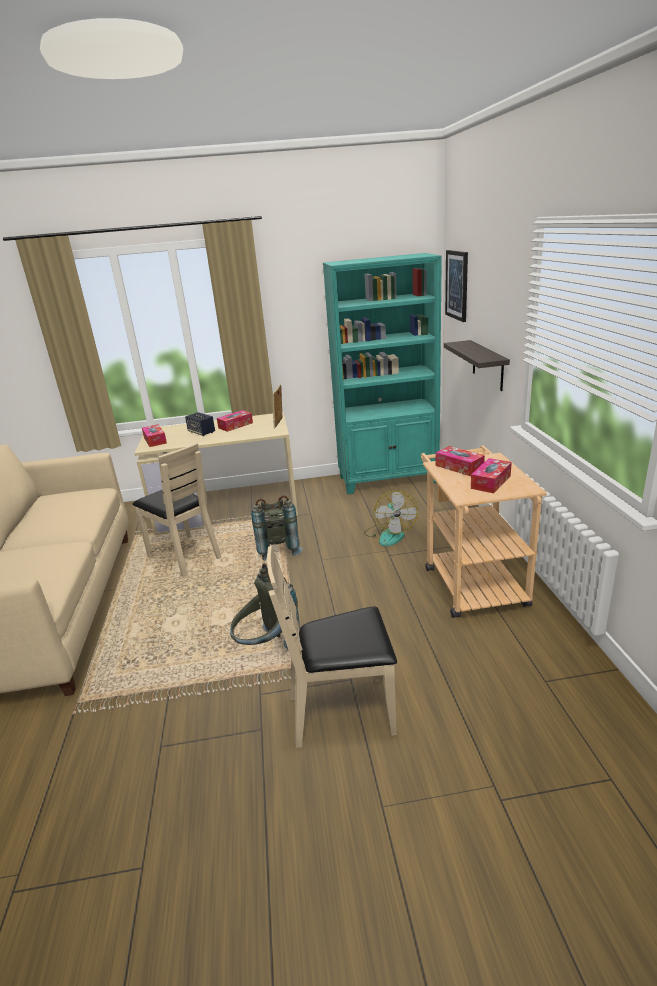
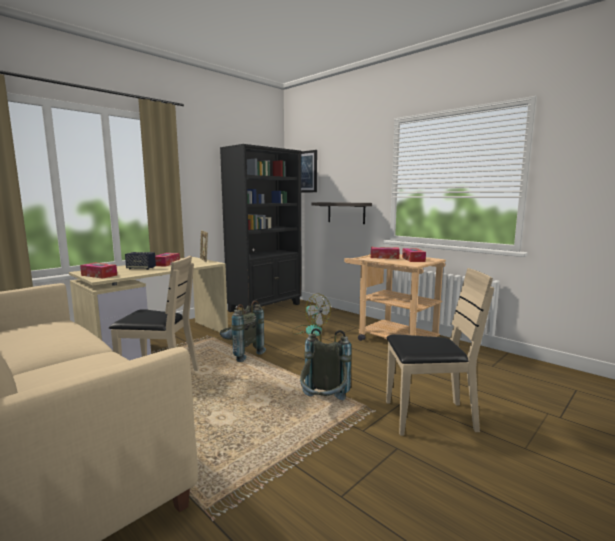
camera: 40 degrees left, 15 degrees down
(342, 712) = (428, 417): beige chair -> beige chair turned 135 degrees counterclockwise
(388, 479) = (265, 307): turquoise bookcase -> black bookcase

